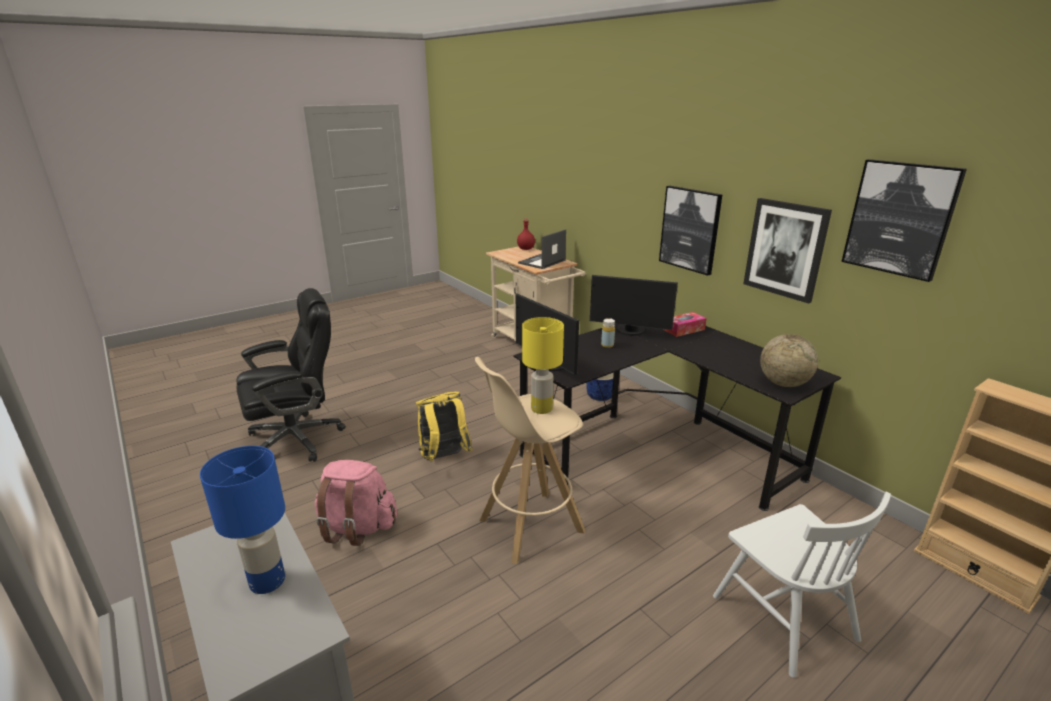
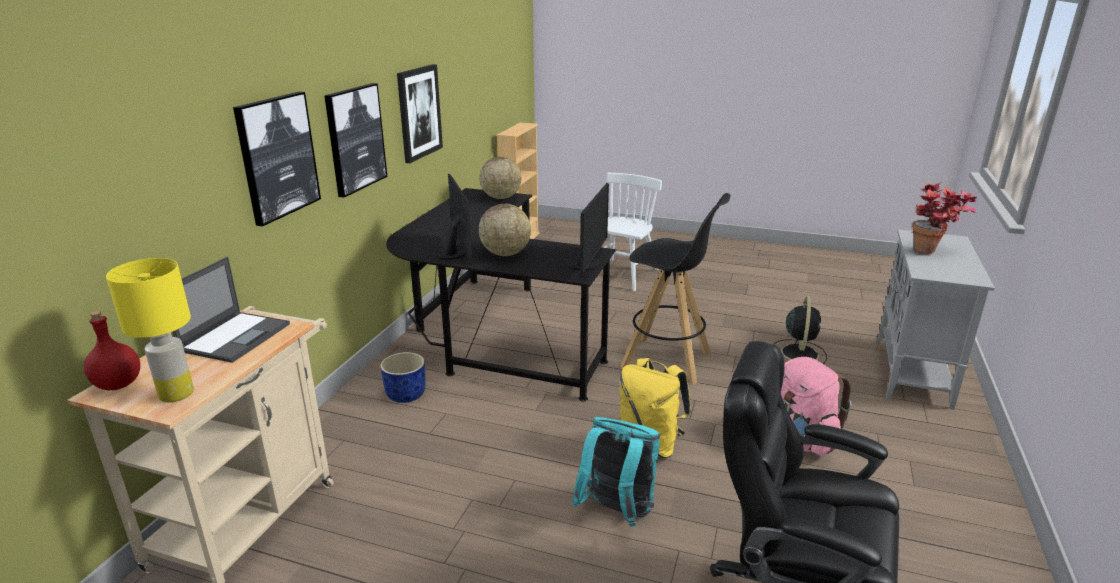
camera: 125 degrees left, 0 degrees up
(267, 582) = (932, 252): blue table lamp -> potted plant
(413, 422) = (617, 512): none -> turquoise backpack
(440, 642) = (799, 353): none -> black fan
(530, 526) = (667, 360): beige stool -> black stool
(541, 262) = (236, 336): laptop -> laptop turned 75 degrees counterclockwise
(541, 409) = (660, 251): yellow table lamp -> yellow table lamp (177, 394)
(607, 345) = (505, 254): yellow bottle -> globe
(684, 330) = (422, 235): tissue box -> none
(900, 219) = (456, 56): picture -> picture (277, 157)

